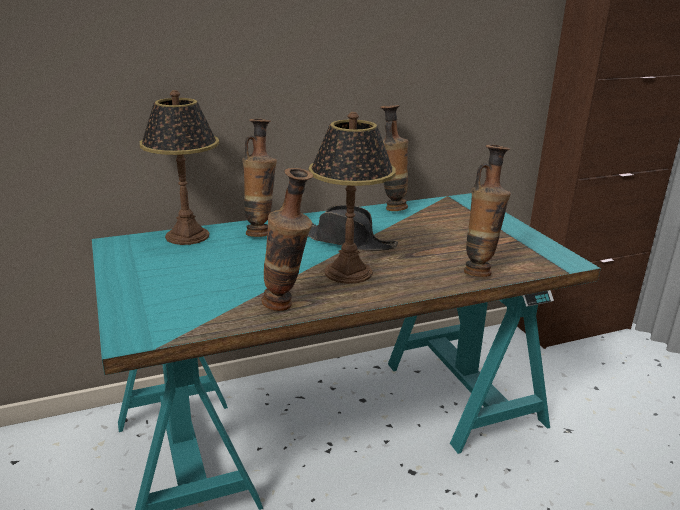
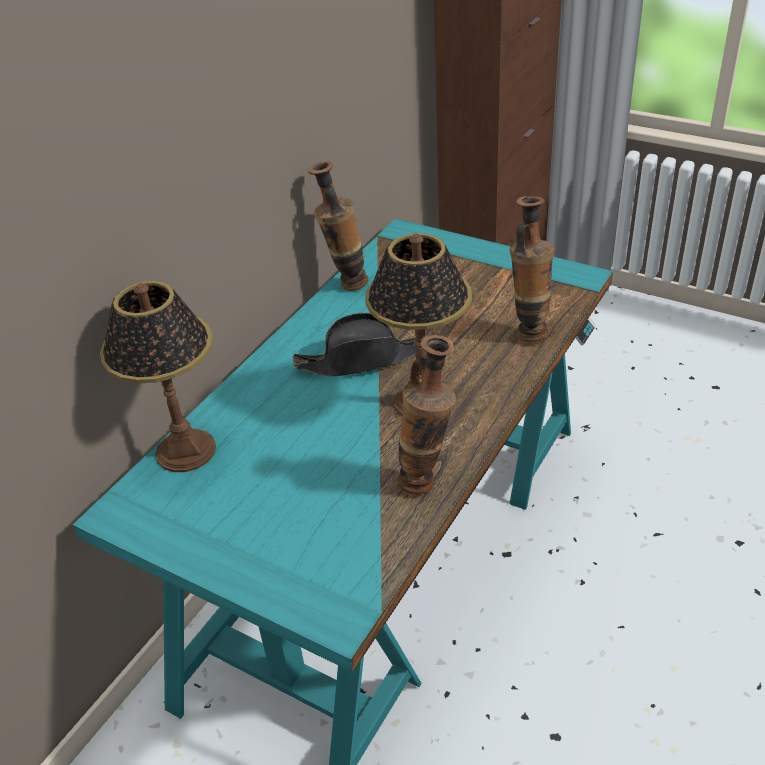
camera: 35 degrees left, 15 degrees up
(260, 232) = (260, 398): vase -> none

